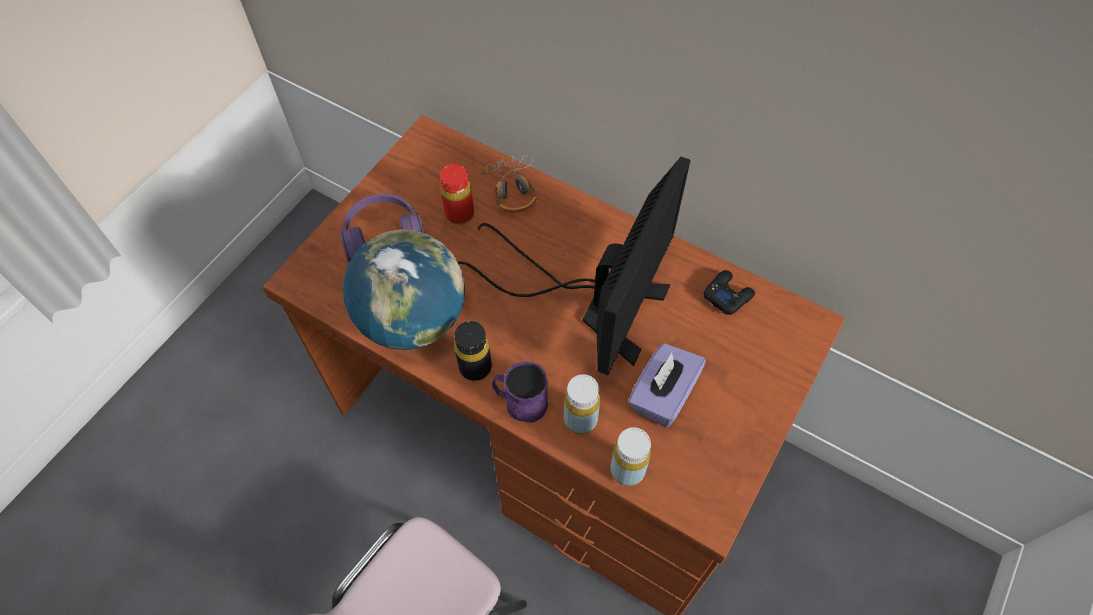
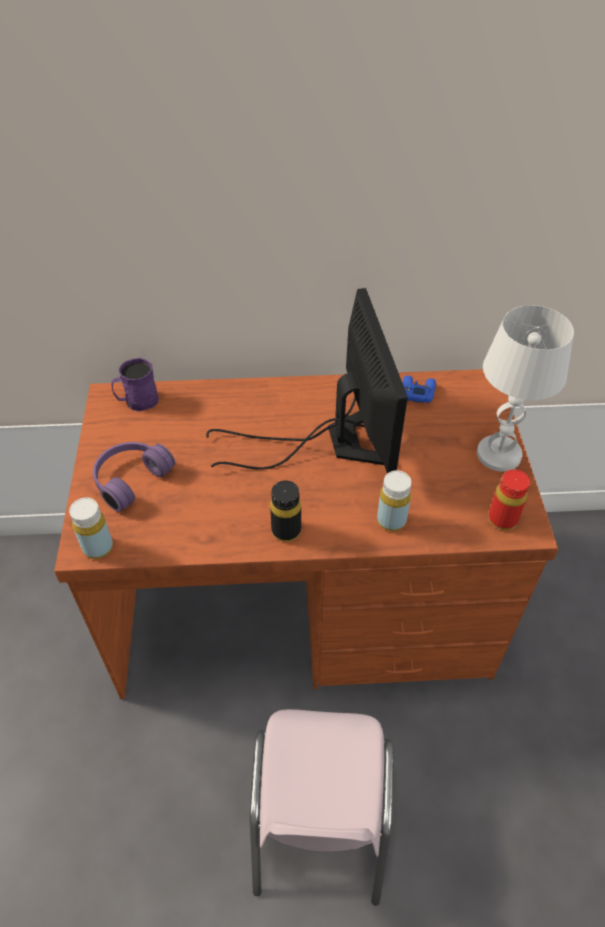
camera: 35 degrees left, 10 degrees down
(413, 319) = (207, 524): globe -> none
(459, 214) = (182, 436): red bottle -> red bottle (502, 519)
(512, 189) = (208, 400): headphones -> none
(520, 402) = (340, 534): purple mug -> purple mug (137, 401)
(627, 470) = (451, 533): yellow bottle -> yellow bottle (98, 547)
(662, 395) = (431, 474): purple tissue box -> none
(727, 295) = (417, 392): black game controller -> blue game controller
(753, 417) = (498, 455): none -> white table lamp

